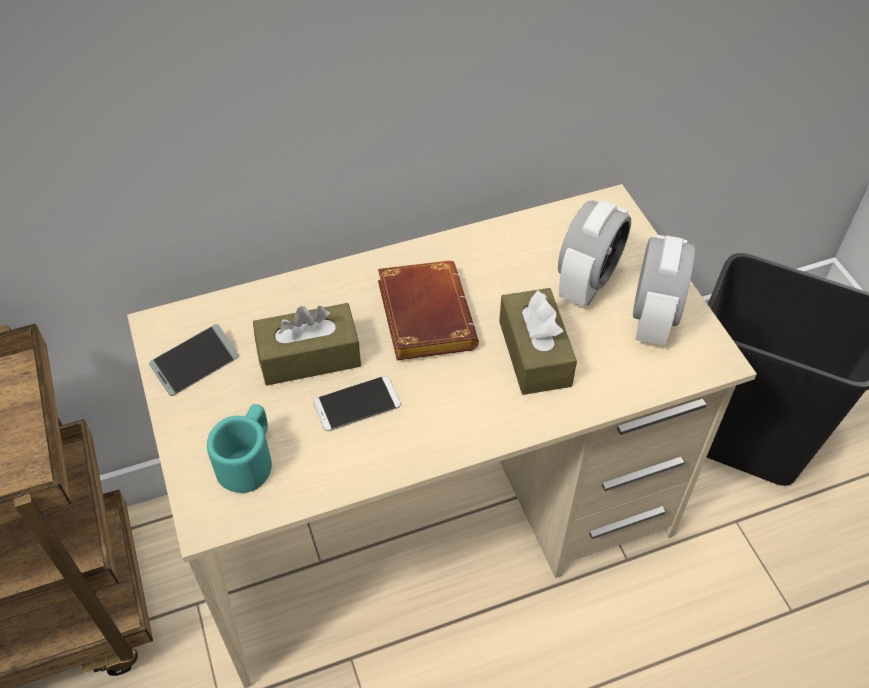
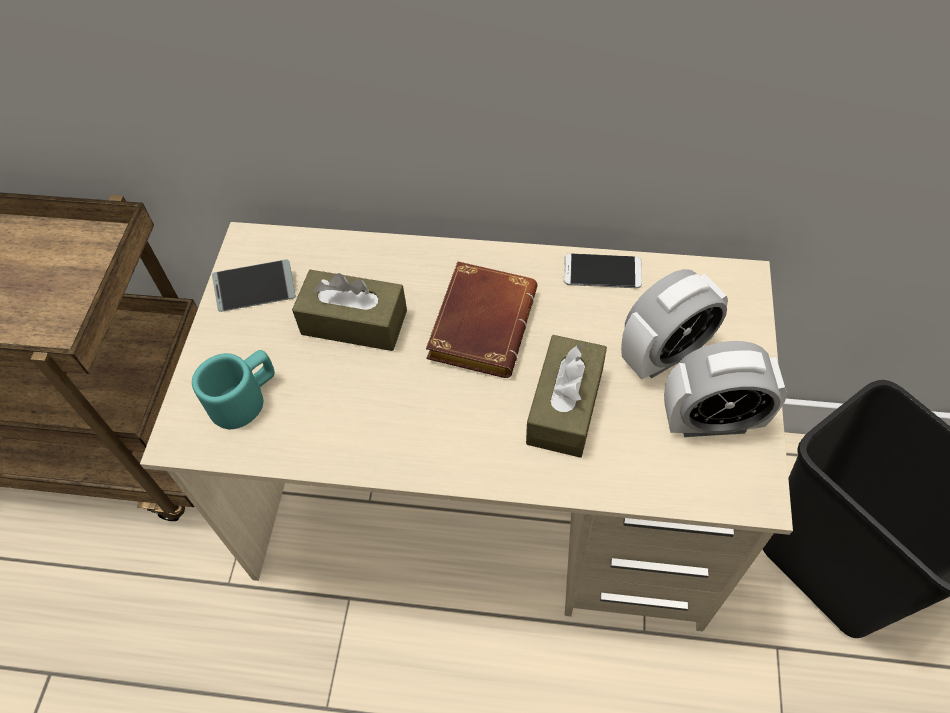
camera: 30 degrees right, 5 degrees up
(357, 404) = (367, 386): phone -> phone (602, 272)
(652, 319) = (711, 421): alarm clock -> alarm clock turned 45 degrees clockwise

